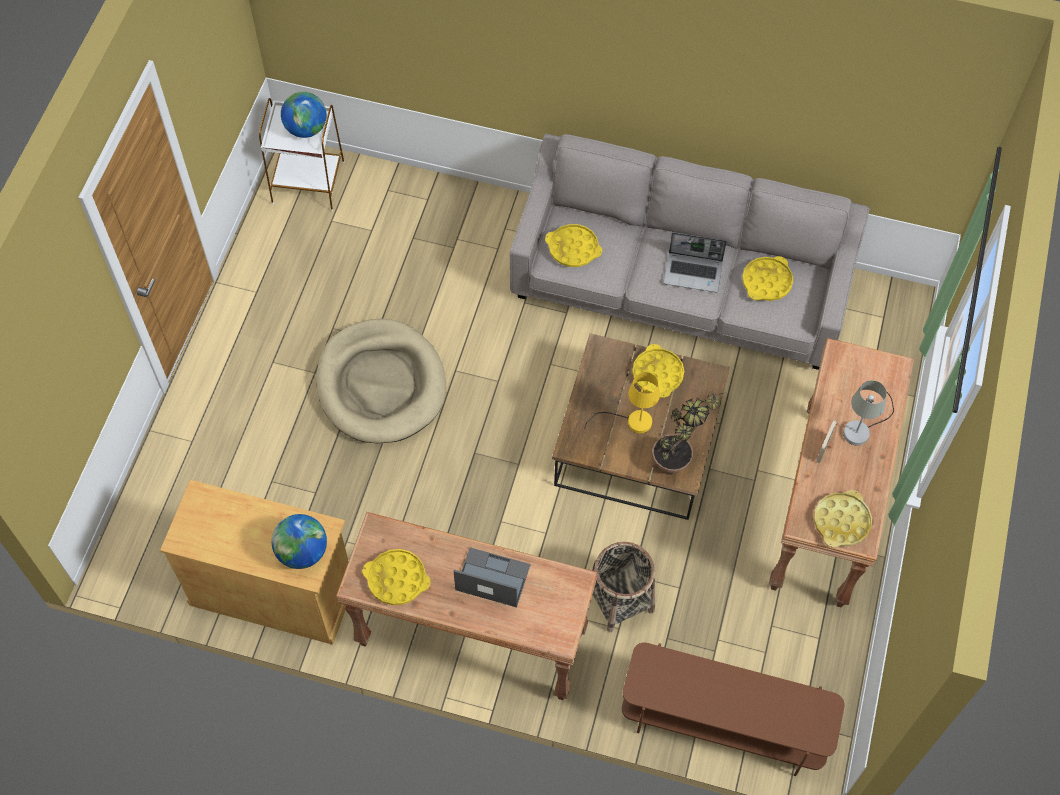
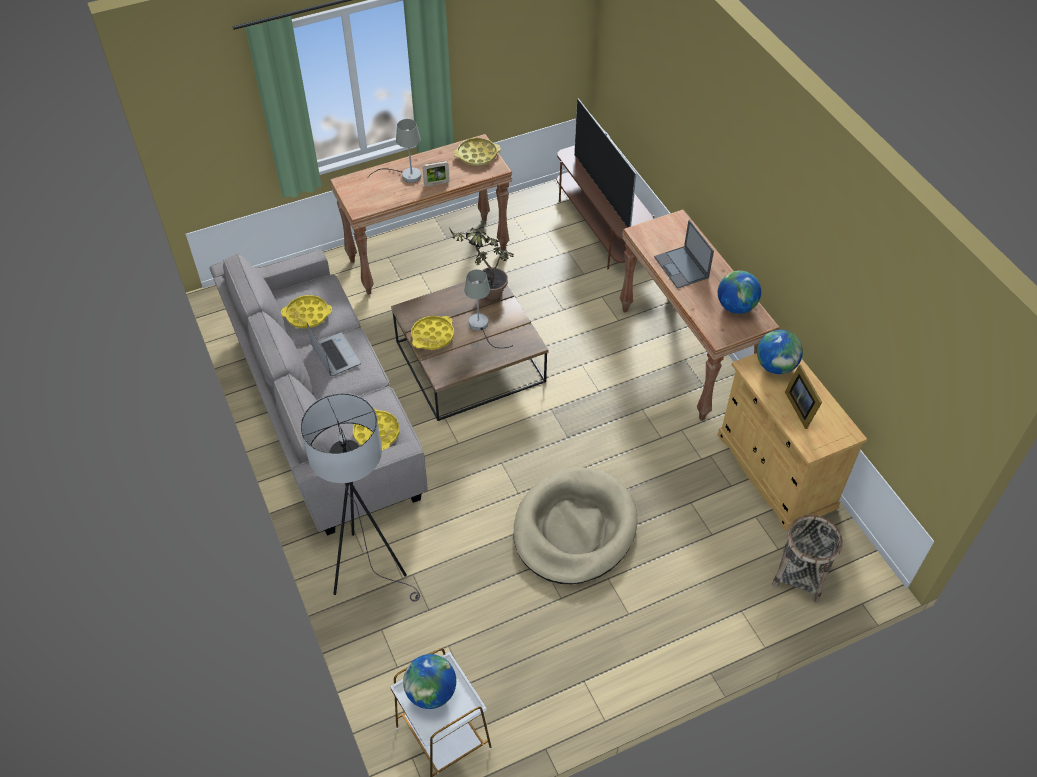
camera: 130 degrees left, 10 degrees down
(242, 528) = (800, 407): none -> picture frame
(397, 579) = (735, 306): yellow tray -> globe
(486, 225) = (370, 568): none -> grey floor lamp
(620, 600) = (584, 306): basket -> basket (800, 575)
(631, 422) = (482, 327): yellow table lamp -> grey table lamp
(729, 688) = (602, 191): none -> television

